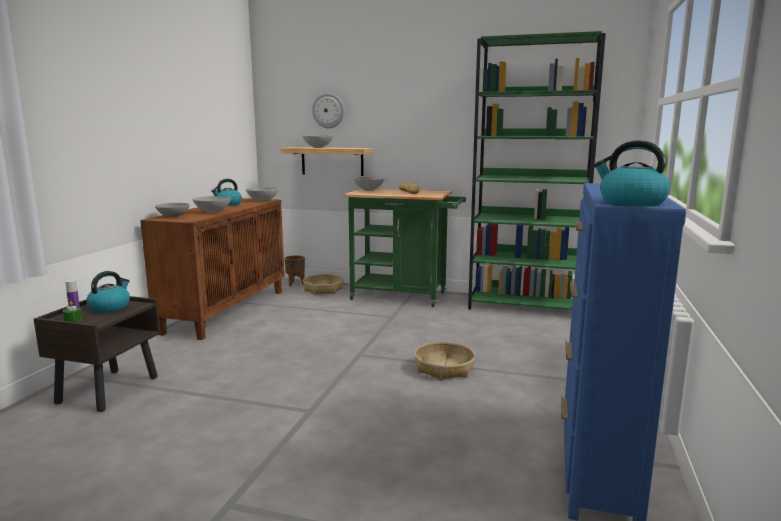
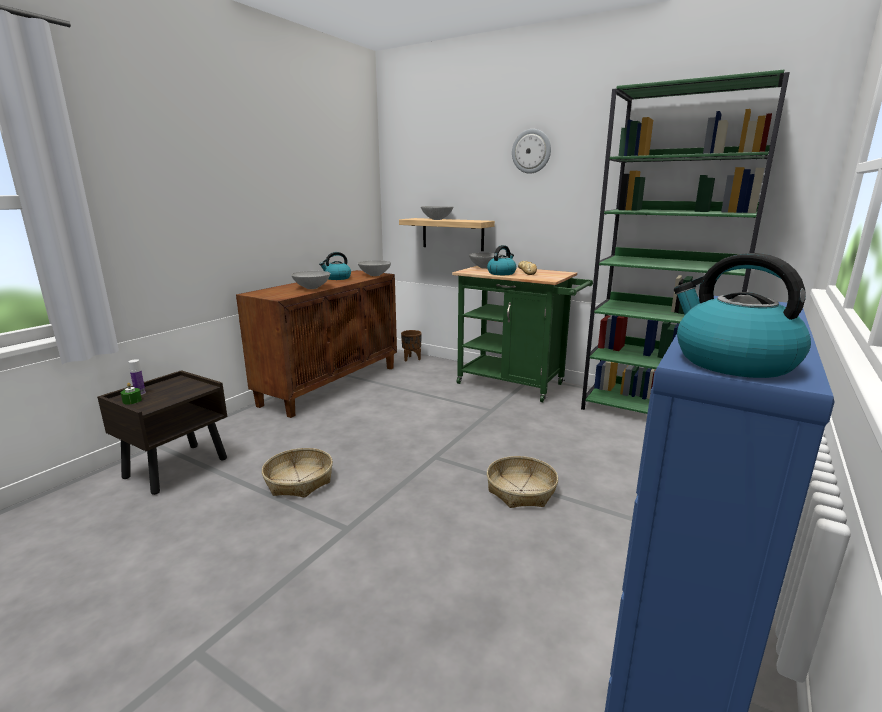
camera: 15 degrees right, 5 degrees up
(110, 307) = (176, 388): kettle -> kettle (501, 273)
(174, 216) = (270, 291): grey bowl -> none
(323, 289) = (436, 368): basket -> basket (299, 481)
(328, 110) = (450, 179): wall clock -> wall clock (531, 151)

